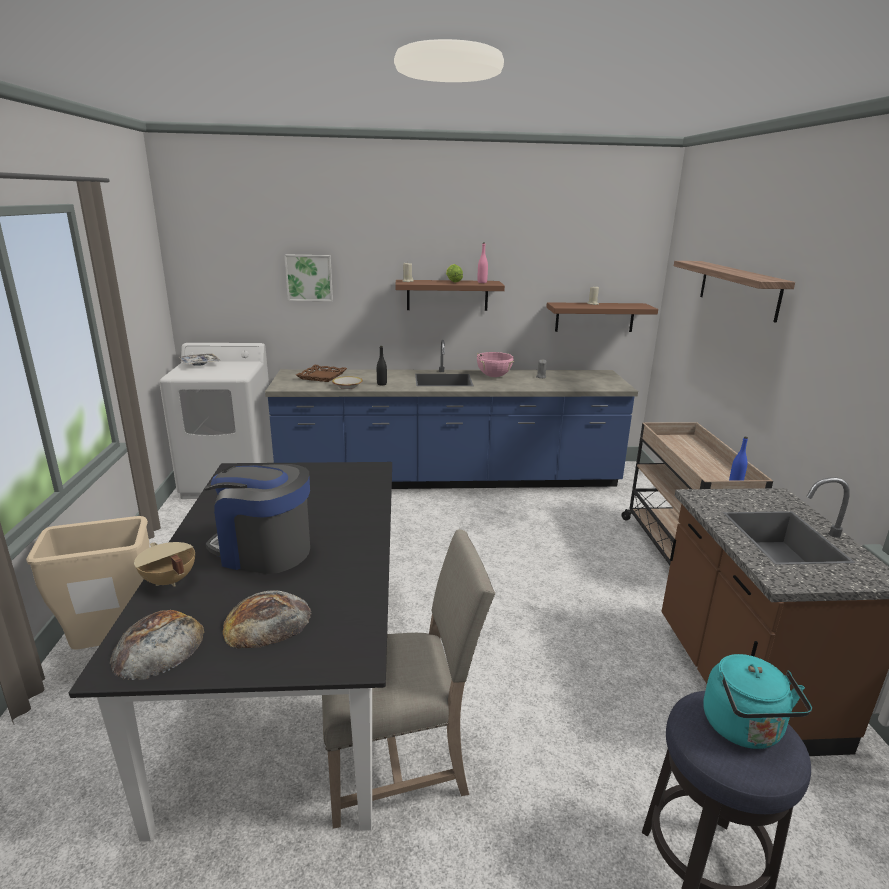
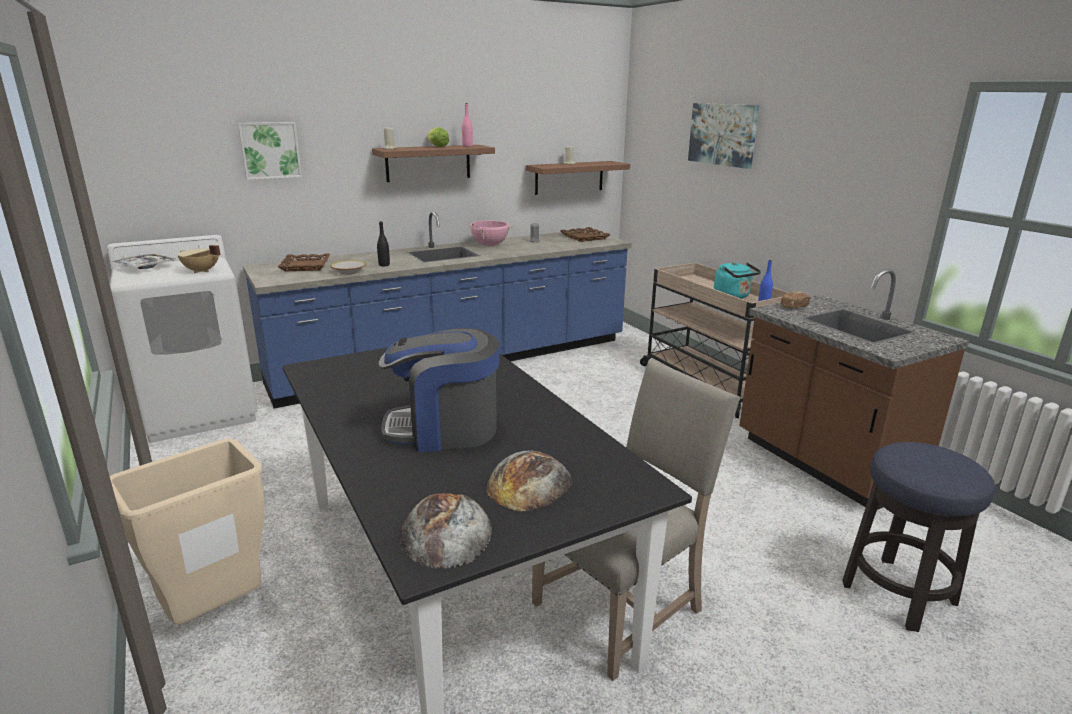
camera: 25 degrees left, 0 degrees up
(168, 581) = (376, 478): beige cooking pot -> beige cooking pot (201, 271)
(595, 379) = (584, 237): none -> brown tray
(730, 497) = (793, 307): none -> bread
(738, 289) = (723, 134): shelf -> picture
(744, 730) = (936, 460): turquoise kettle -> turquoise kettle (733, 296)

